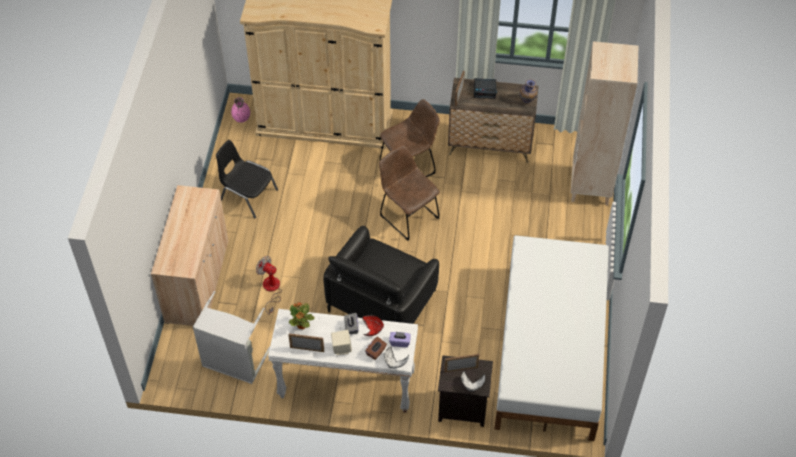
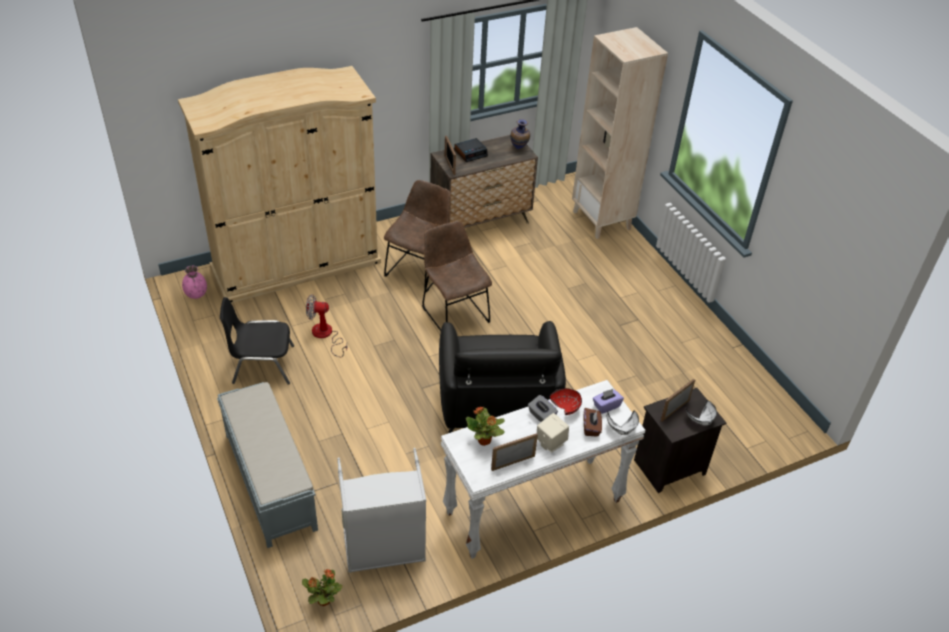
camera: 35 degrees left, 10 degrees down
(176, 375) = (323, 600): none -> potted plant
(197, 281) = (270, 480): beige cabinet -> grey bench
(271, 290) = (366, 448): fan -> fan (326, 336)
(407, 215) = (454, 312): brown chair -> brown chair turned 45 degrees clockwise
(548, 351) = (698, 373): white bed -> none

